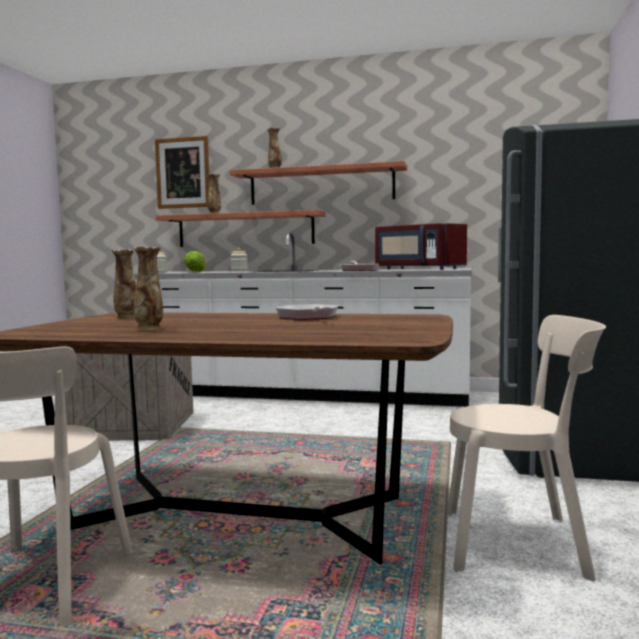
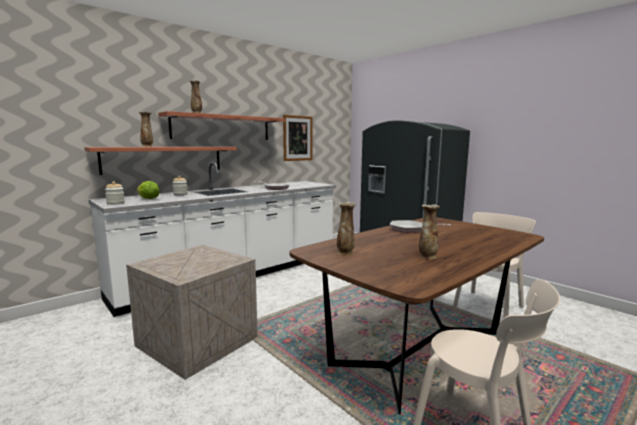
camera: 55 degrees left, 5 degrees up
(183, 173) = (98, 105): picture -> picture (297, 138)
(417, 269) = (296, 184): red microwave -> none

